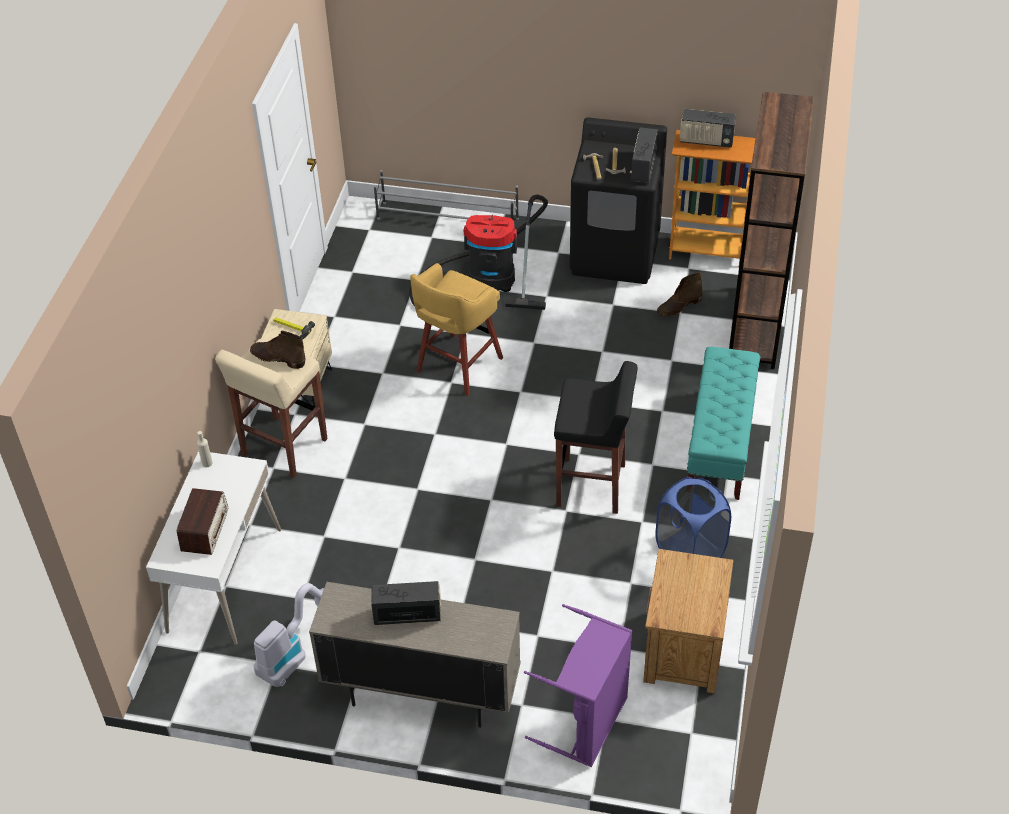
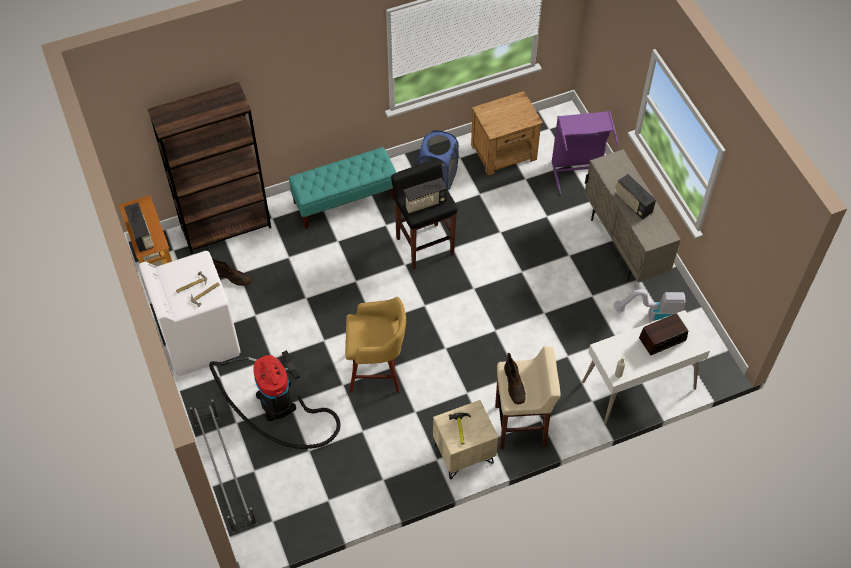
camera: 125 degrees left, 10 degrees up
(615, 254) = (199, 340): black washing machine -> white washing machine
(642, 167) = (187, 266): radio -> radio (425, 203)

